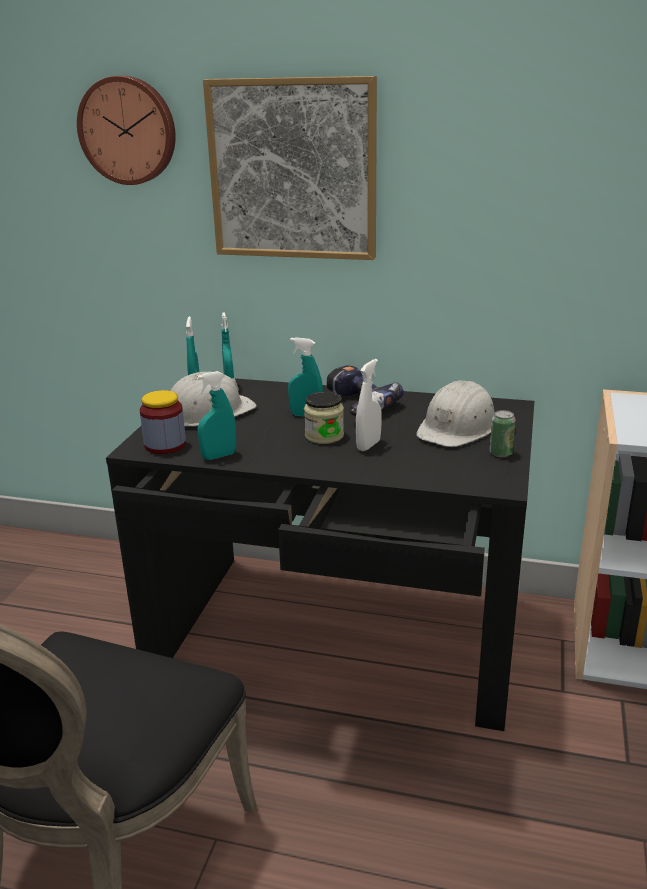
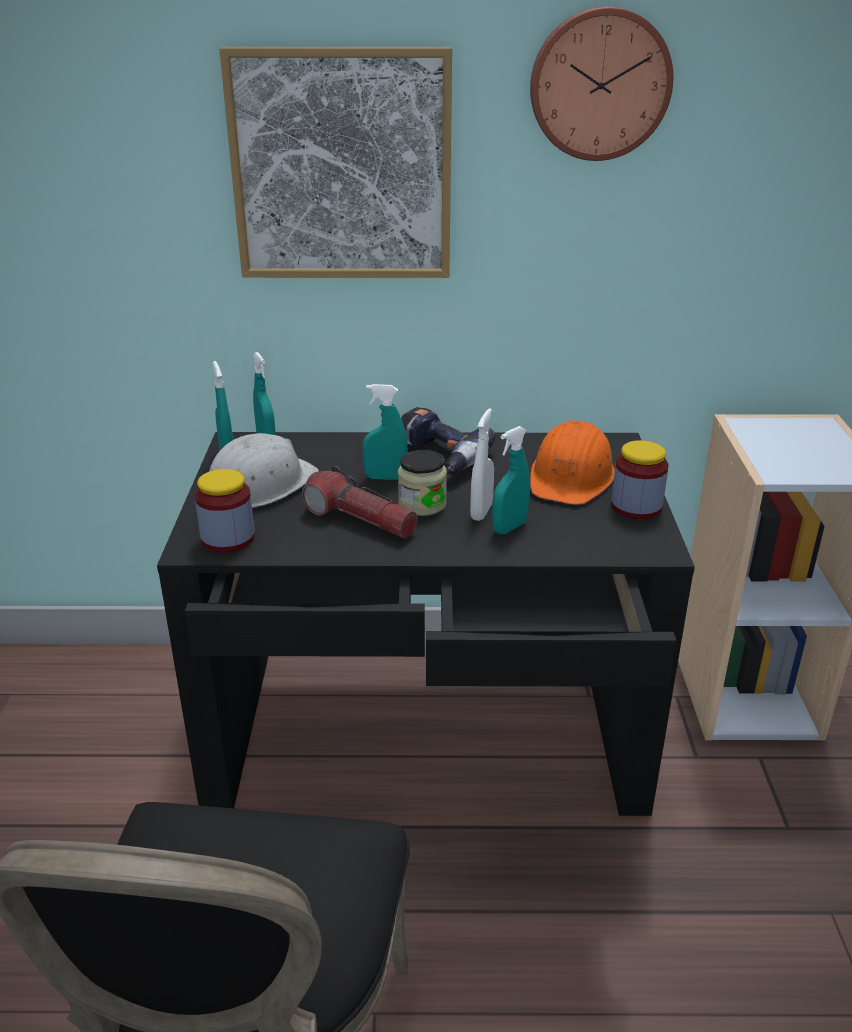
camera: 15 degrees left, 5 degrees up
(128, 130) = (109, 115): wall clock -> wall clock (599, 84)
(219, 456) = (306, 547): turquoise spray bottle -> turquoise spray bottle (509, 527)
(270, 442) = (360, 519): none -> flashlight
(458, 427) = (572, 477): white hard hat -> orange hard hat
(500, 453) = (636, 507): can -> jar

